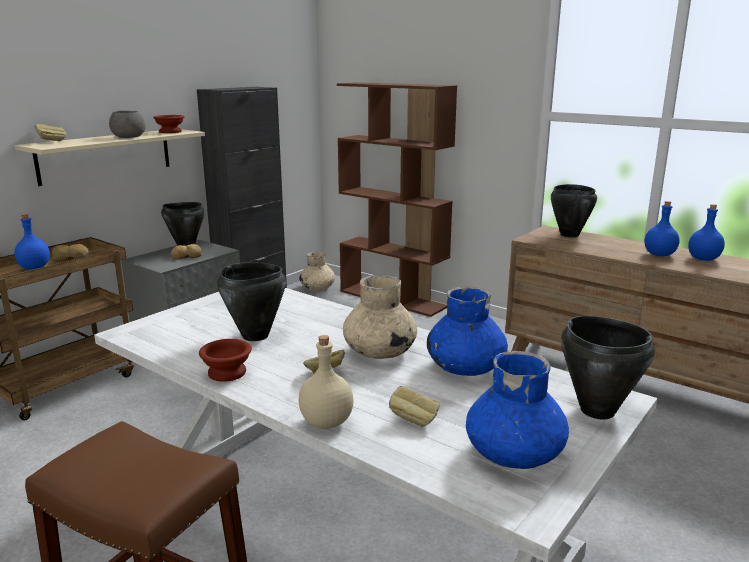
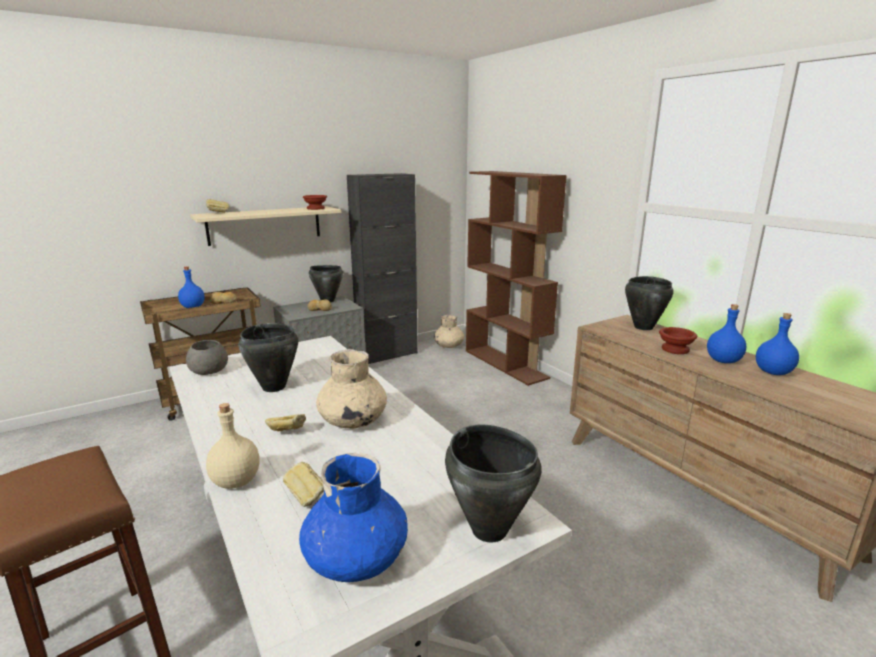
camera: 20 degrees right, 0 degrees up
(128, 137) = (276, 211): grey bowl -> grey bowl (209, 371)
(228, 373) = (217, 418): brown bowl -> brown bowl (676, 350)
(465, 367) = (410, 451): blue vase -> none

